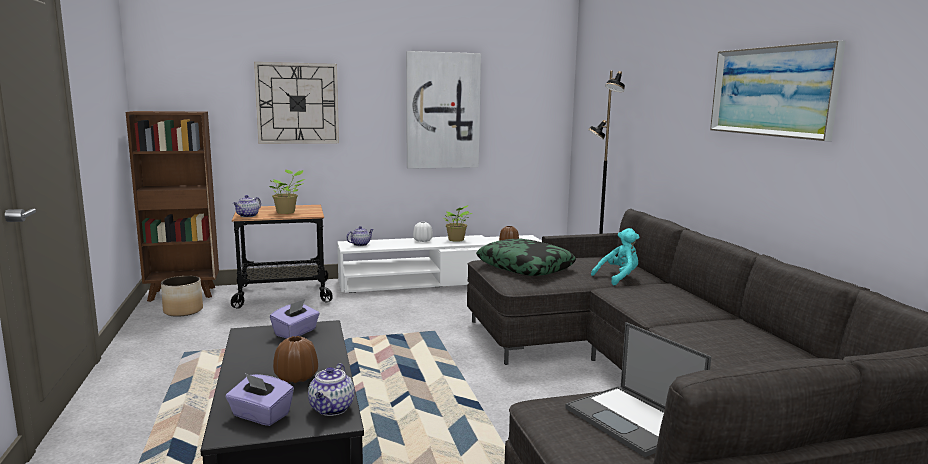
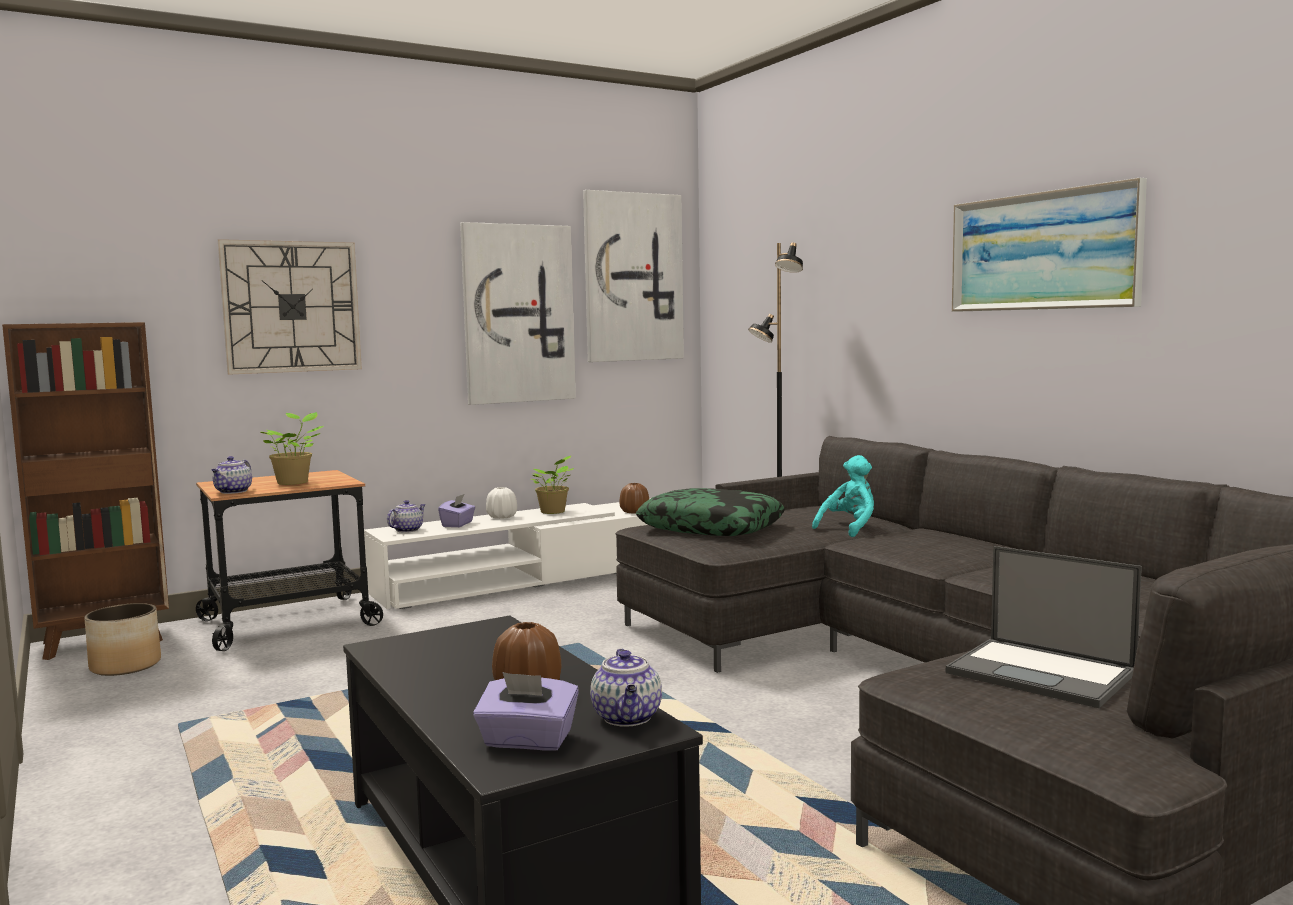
camera: 15 degrees left, 5 degrees down
(296, 332) = (460, 637): purple tissue box -> purple tissue box (458, 524)
(524, 88) = (632, 277): none -> picture

